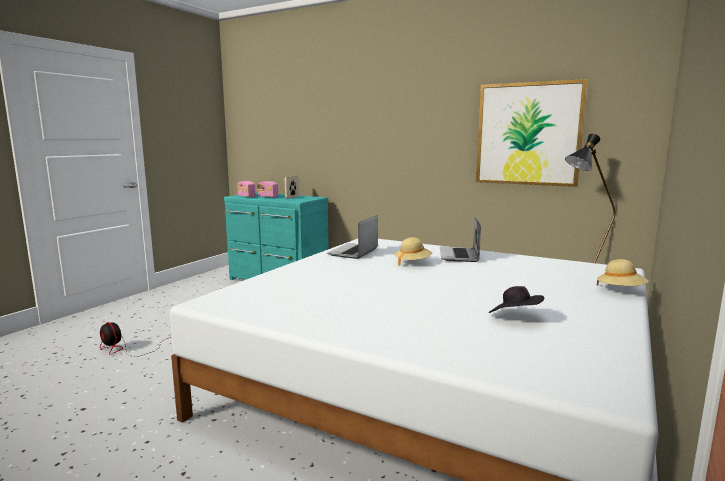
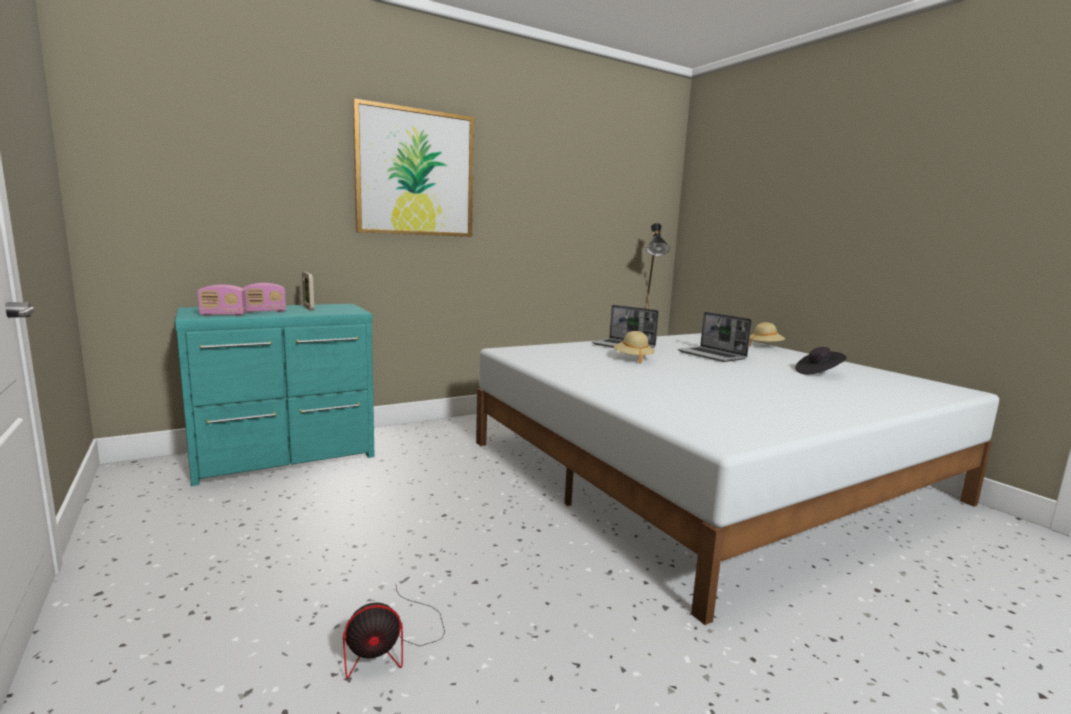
camera: 60 degrees left, 0 degrees up
(353, 252) = (558, 363): laptop -> laptop (712, 355)
(528, 134) = (591, 220): picture -> picture (415, 173)

